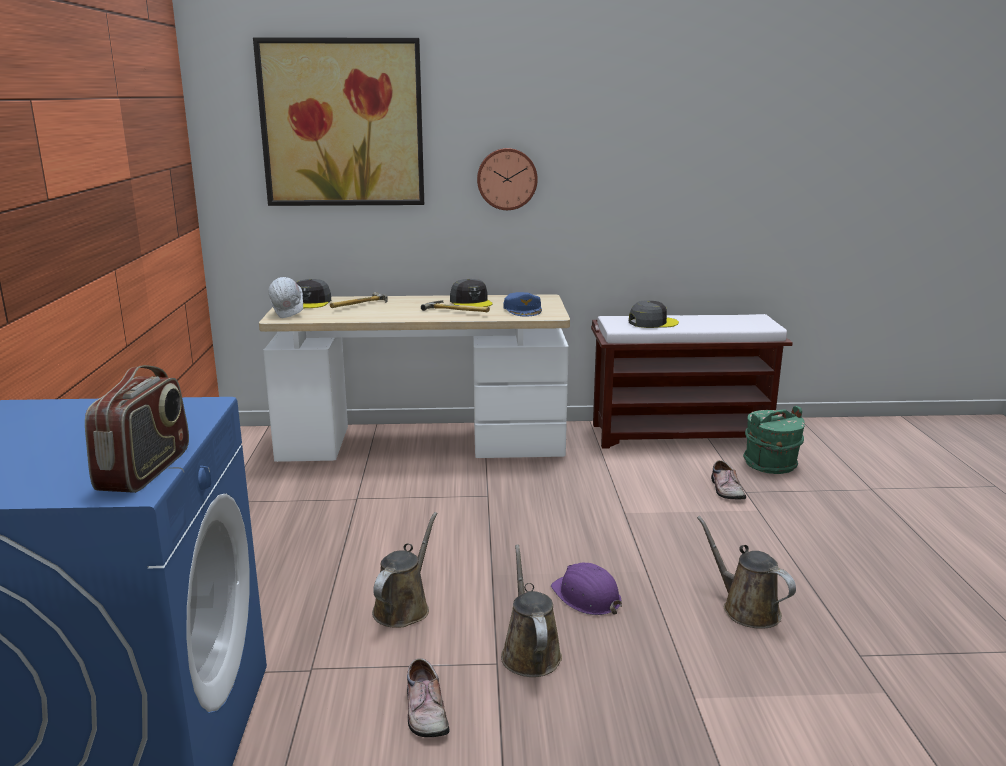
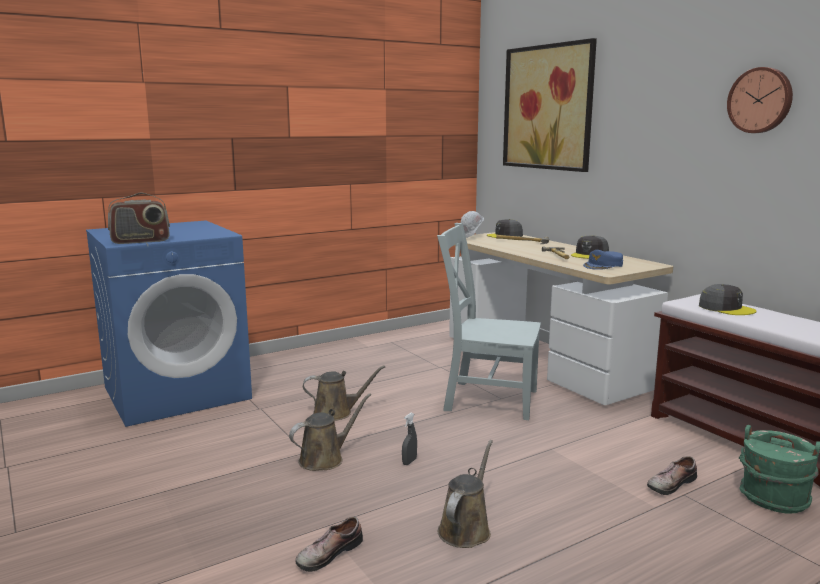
camera: 60 degrees right, 5 degrees down
(423, 711) = (245, 444): shoe -> shoe (327, 553)
(481, 504) = (486, 399): none -> grey chair
(507, 179) = (646, 154): wall clock -> wall clock (760, 100)
(586, 597) = (409, 462): purple hard hat -> grey spray bottle

